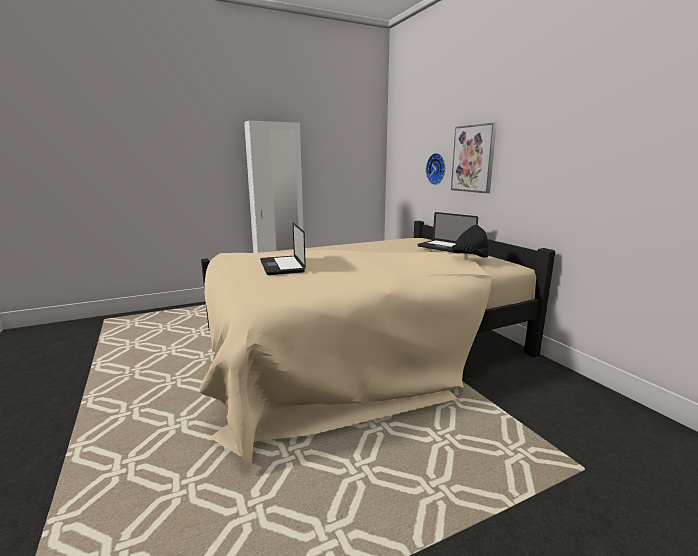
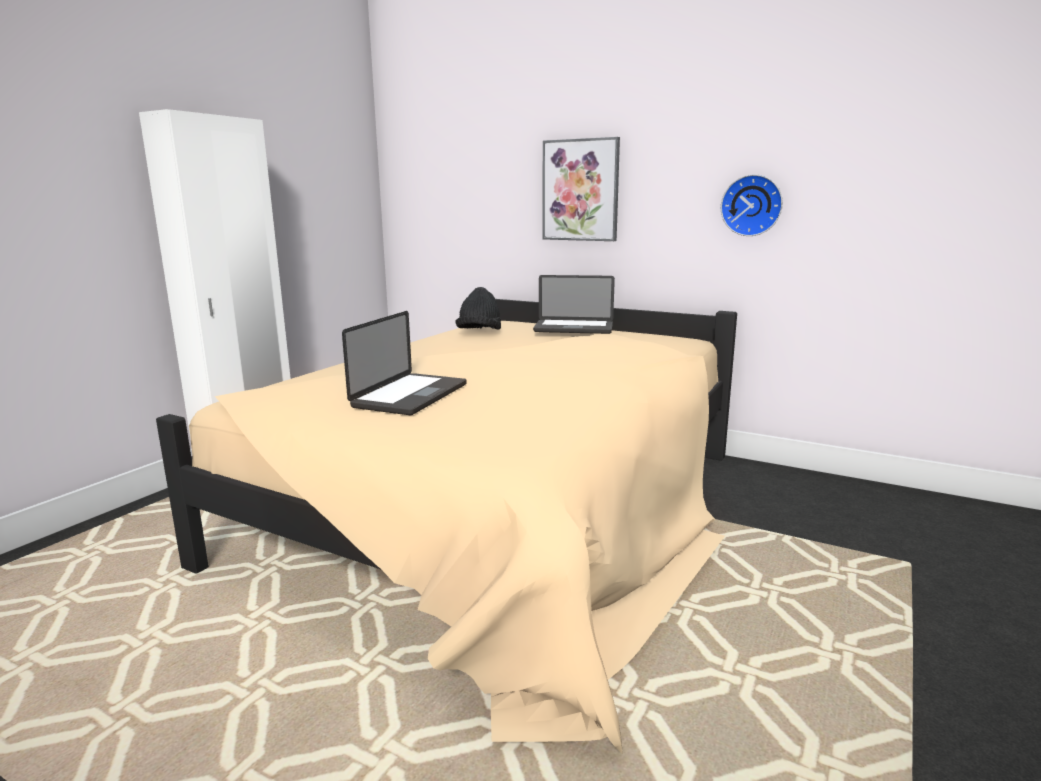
camera: 35 degrees left, 0 degrees up
(282, 266) = (410, 396): laptop -> laptop turned 105 degrees counterclockwise
(437, 169) = (506, 207): wall clock -> wall clock (752, 205)
(470, 258) = (637, 338): black hat -> black hat (479, 333)

